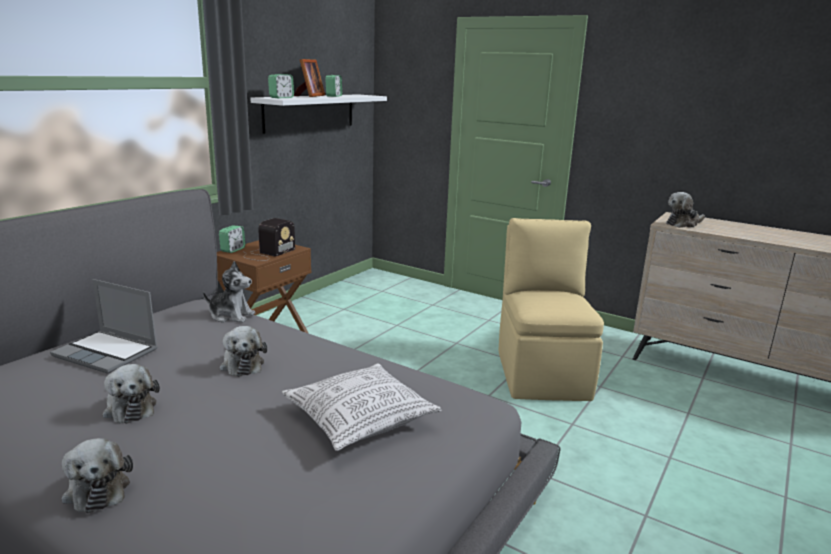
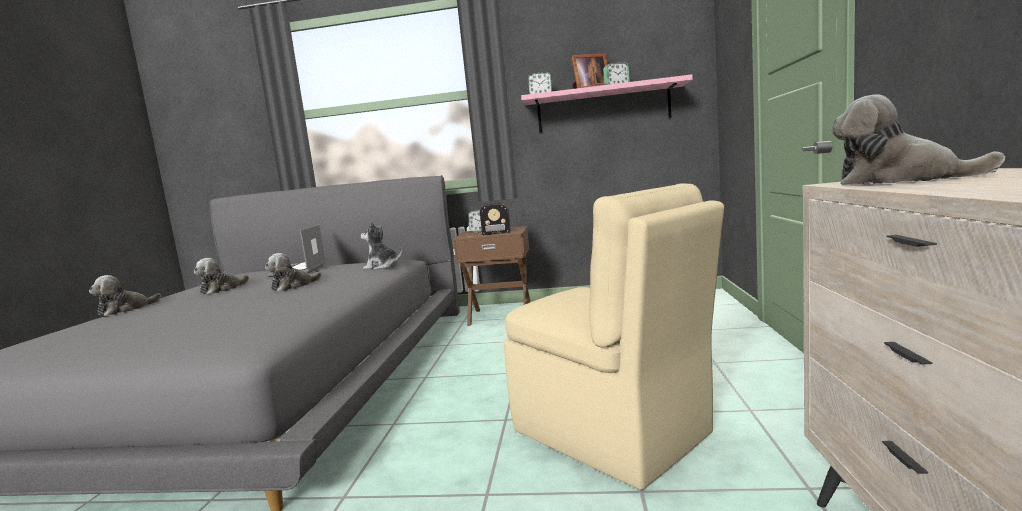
camera: 65 degrees right, 10 degrees down
(231, 315) = (382, 267): plush toy -> plush toy turned 120 degrees clockwise
(310, 112) = (603, 108): white shelf -> pink shelf
(360, 420) = (200, 324): pillow -> none
(542, 373) = (613, 434): beige chair -> beige chair turned 75 degrees clockwise

